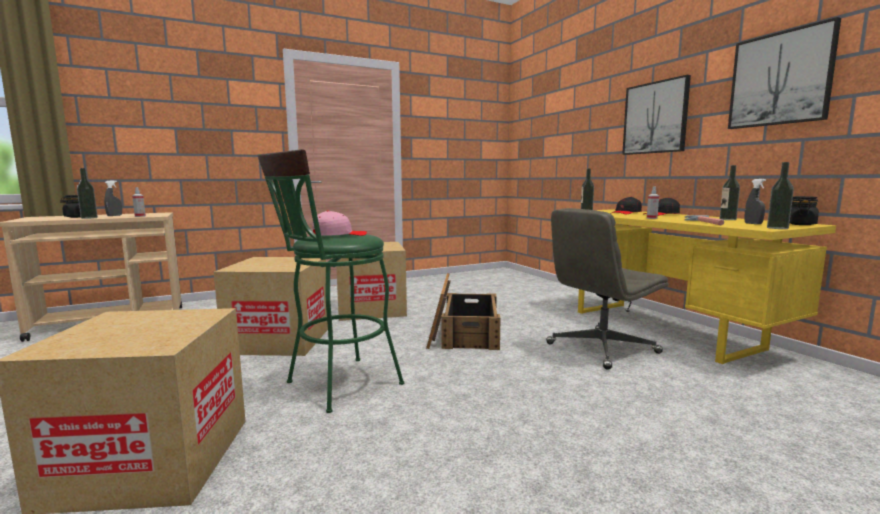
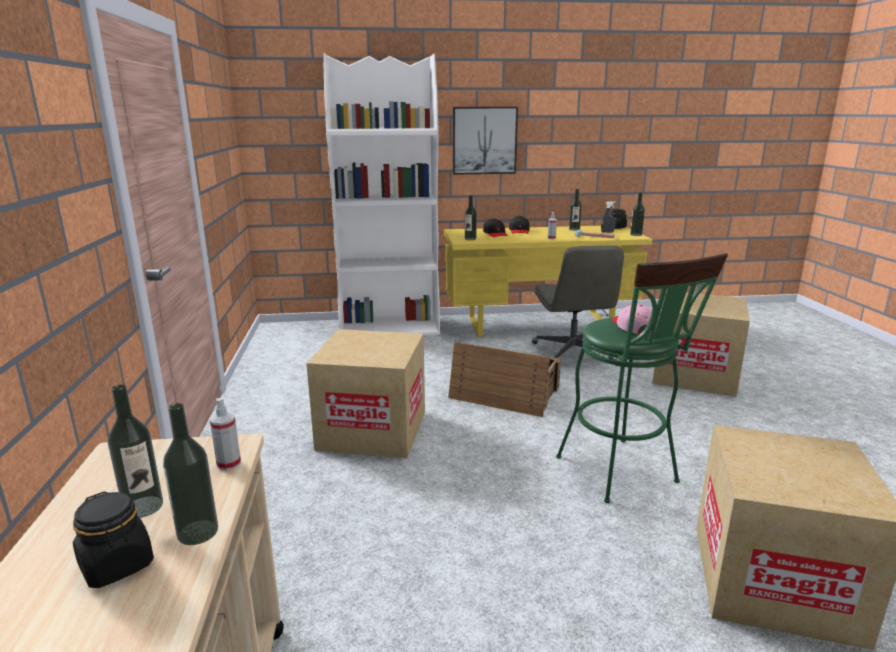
camera: 70 degrees left, 10 degrees up
(114, 215) = (143, 507): grey spray bottle -> bottle
(279, 340) = (463, 507): cardboard box -> cardboard box (694, 375)
(550, 289) = (390, 327): none -> white bookcase
(780, 79) = (585, 124): picture -> none

